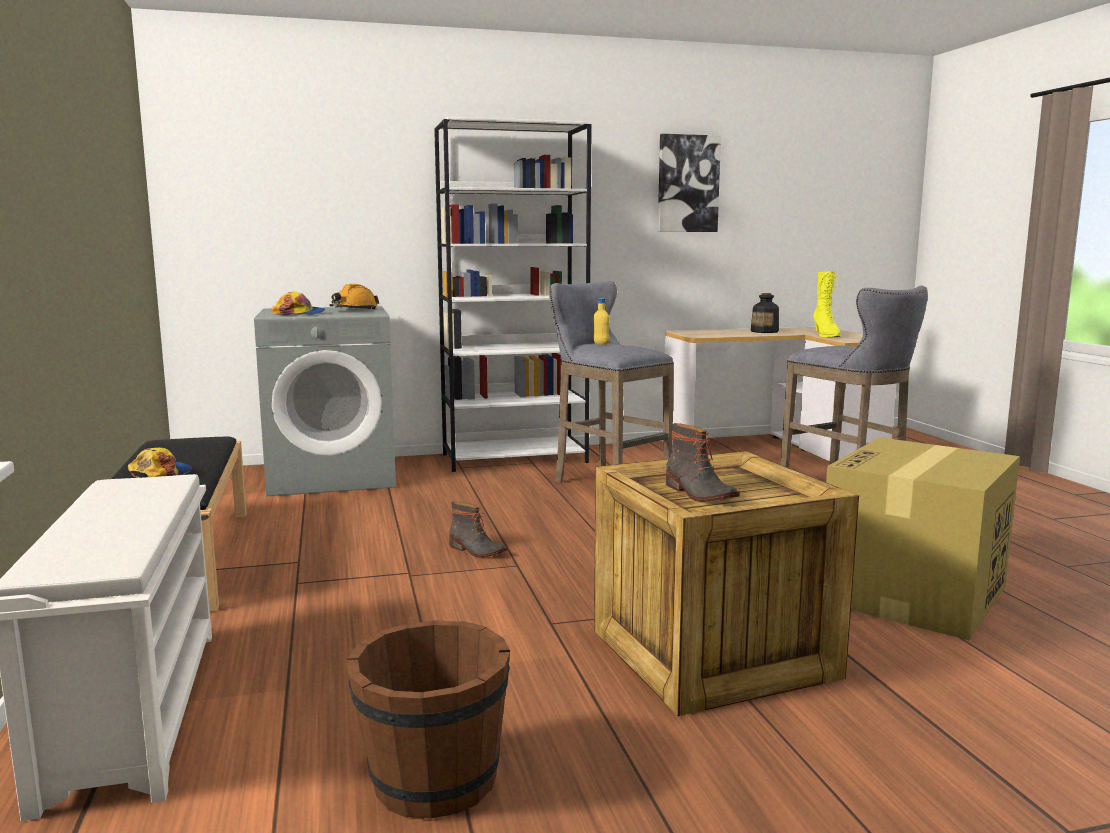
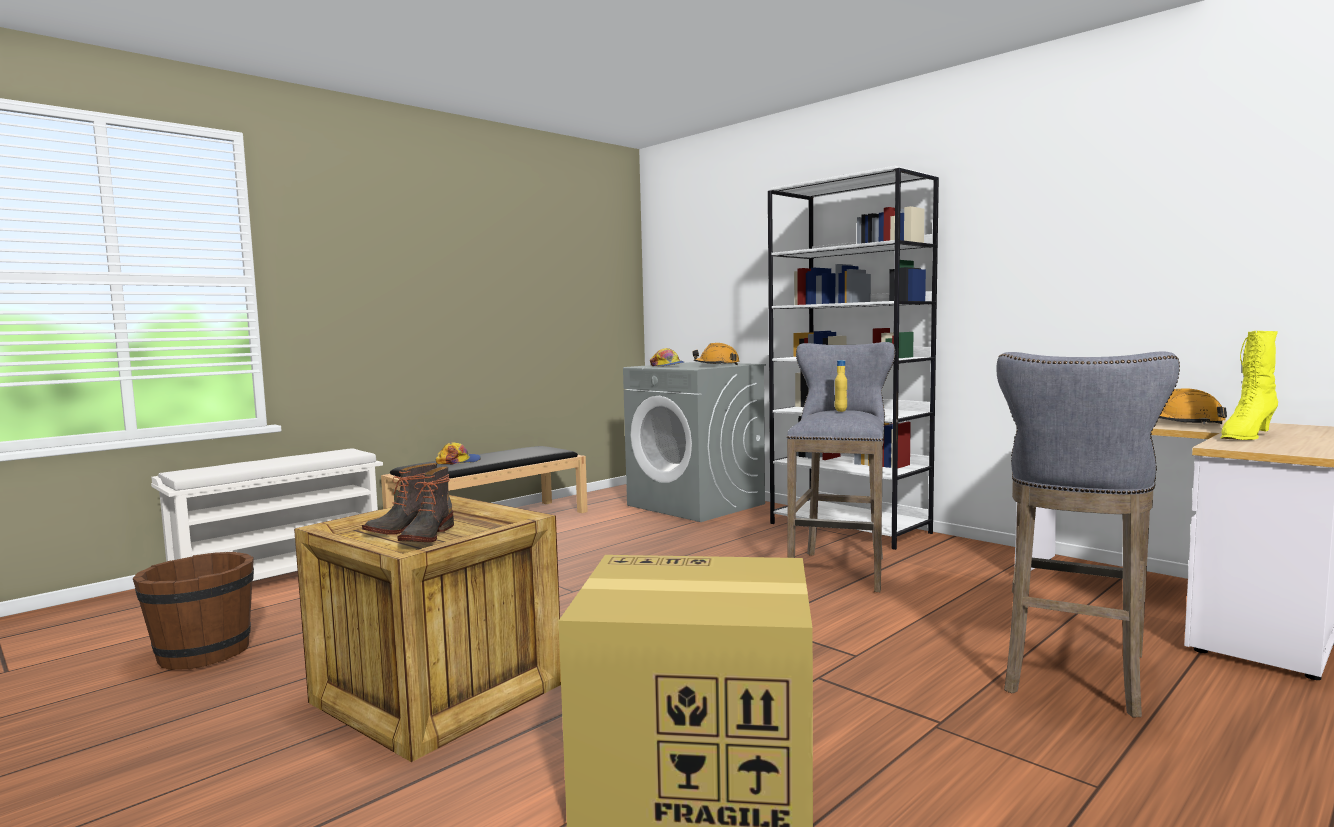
camera: 60 degrees right, 5 degrees down
(476, 551) = (590, 574): boot -> boot (426, 535)
(688, 184) = (1098, 215): picture -> none
(765, 331) = (1184, 423): bottle -> orange hard hat

